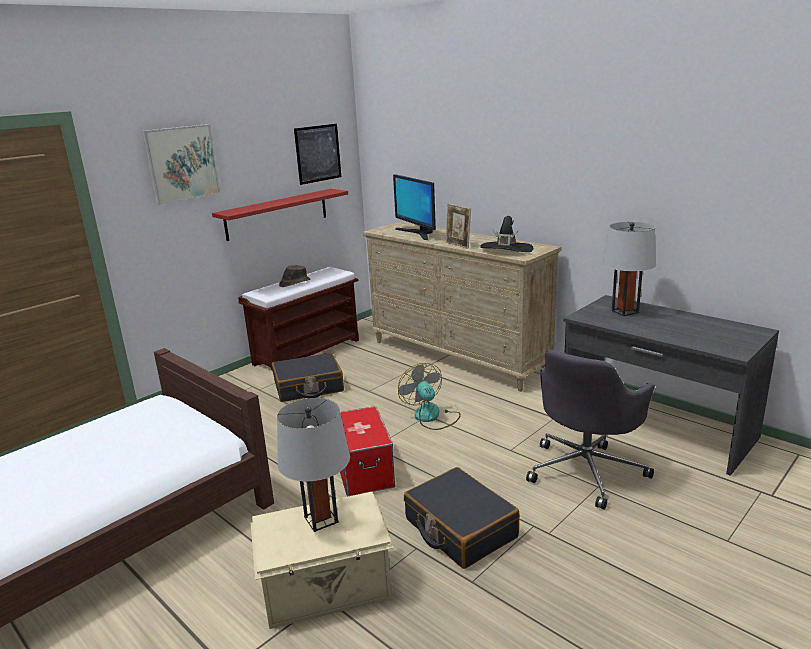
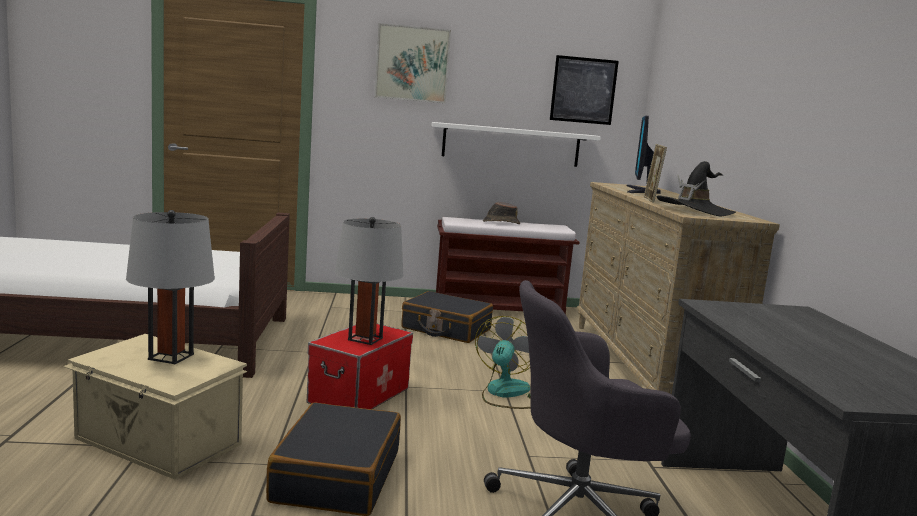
camera: 40 degrees right, 10 degrees down
(277, 214) = (511, 145): red shelf -> white shelf
(625, 311) = (788, 321): grey table lamp -> grey table lamp (365, 339)

